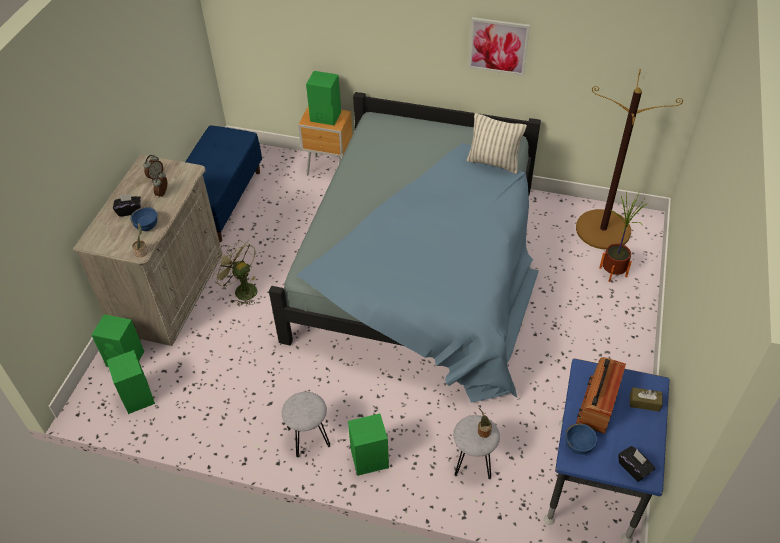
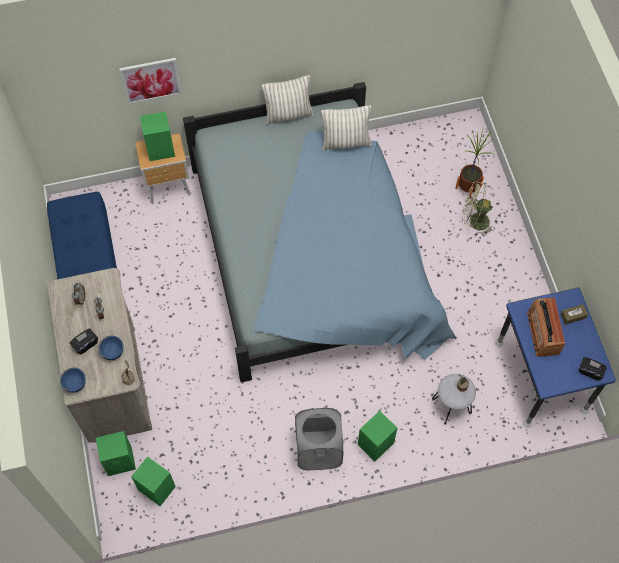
camera: 30 degrees left, 15 degrees up
(241, 290) = (174, 349): green fan -> green fan (474, 221)
(308, 437) = (318, 450): grey stool -> grey laundry basket
(454, 126) = (288, 114): none -> pillow
(498, 46) = (318, 41): picture -> picture (151, 80)
(578, 445) = (546, 372): blue bowl -> blue bowl (75, 383)
(603, 229) = (440, 148): brown clothes rack -> none

